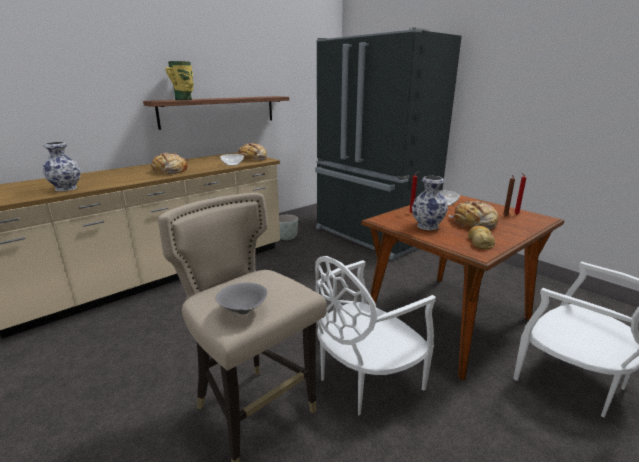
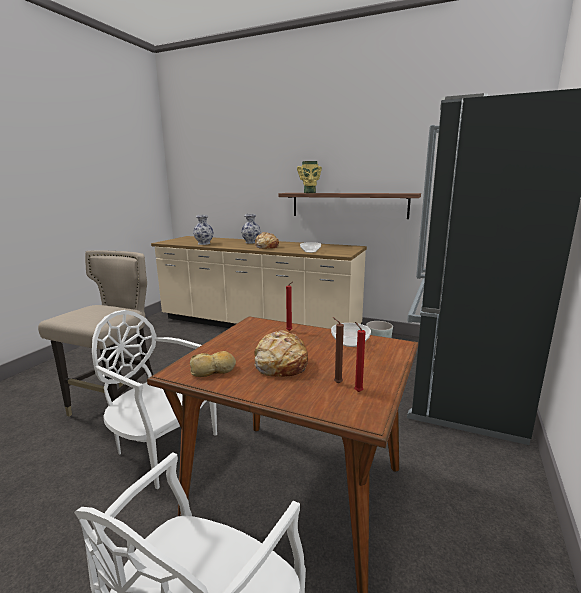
camera: 65 degrees right, 5 degrees down
(243, 312) = (71, 316): grey bowl -> none
(252, 159) = (338, 252): bread -> none
(428, 226) = (250, 342): vase -> vase (251, 242)

